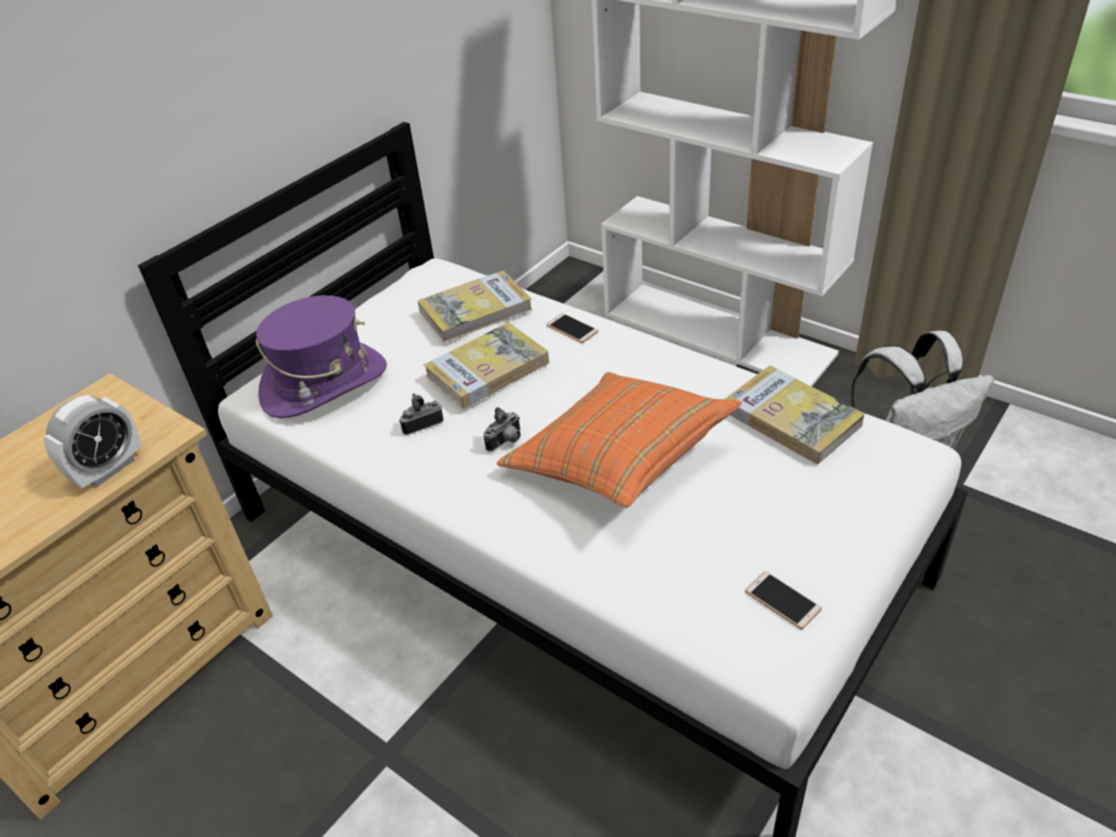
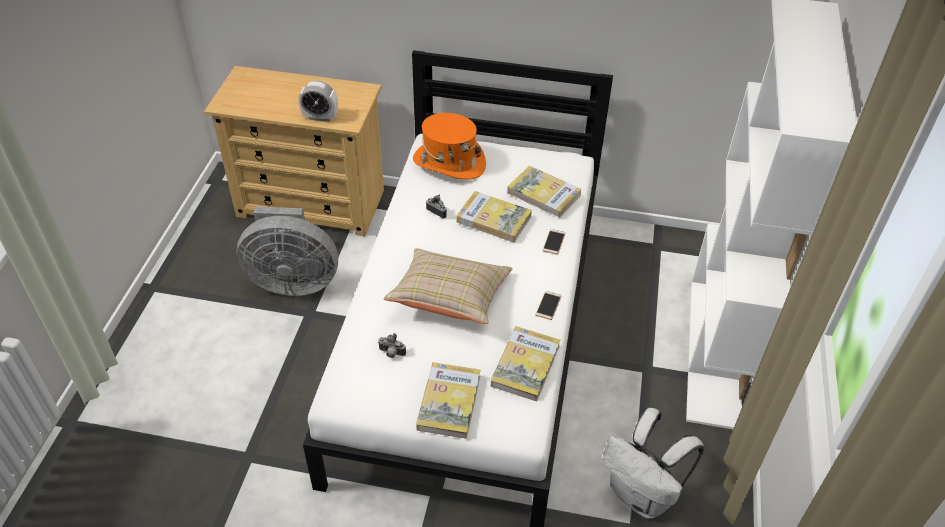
camera: 60 degrees right, 5 degrees up
(290, 760) = (293, 281): none -> grey fan
(324, 384) = (449, 162): purple hat -> orange hat
(506, 442) = (440, 248): camera -> camera (391, 353)
(618, 461) = (450, 299): orange pillow -> beige pillow
(782, 601) = (379, 392): phone -> phone (548, 306)
(835, 517) = (449, 402): none -> book

